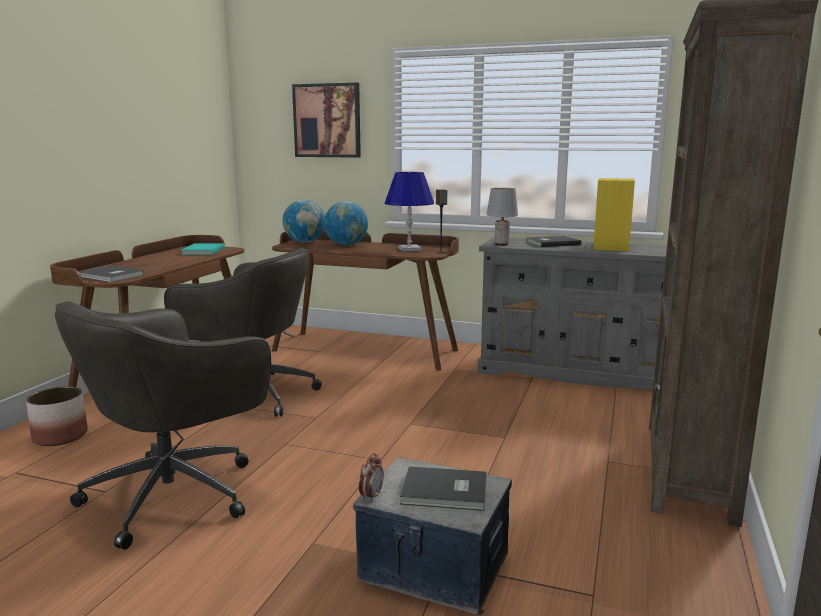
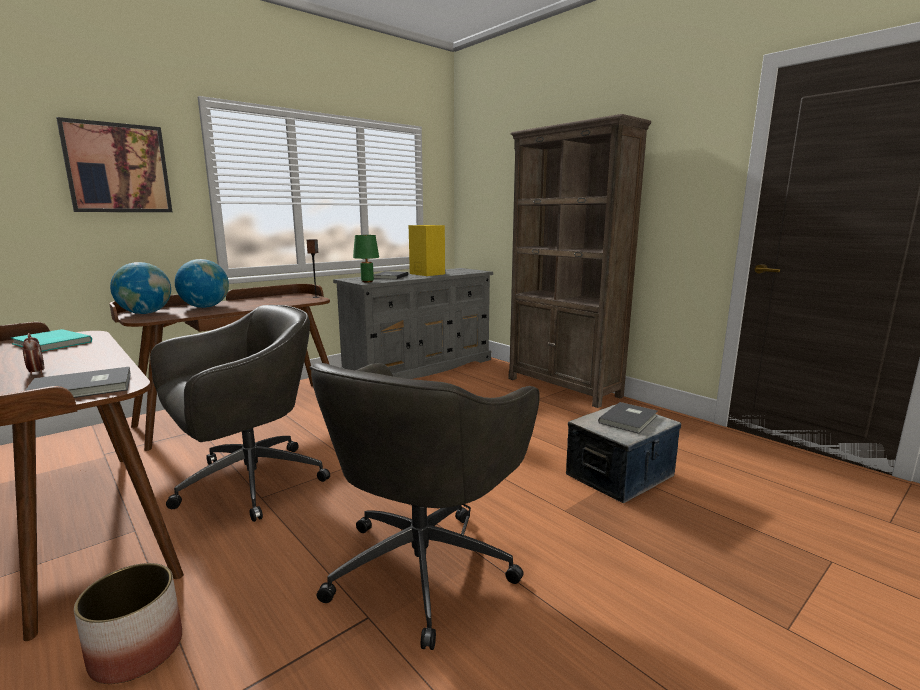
camera: 60 degrees left, 0 degrees up
(176, 493) = (424, 565): grey office chair -> grey office chair turned 45 degrees clockwise
(371, 496) = (623, 439): alarm clock -> alarm clock (36, 372)
(409, 249) = (279, 299): blue table lamp -> none
(501, 244) = (367, 281): grey table lamp -> green table lamp

